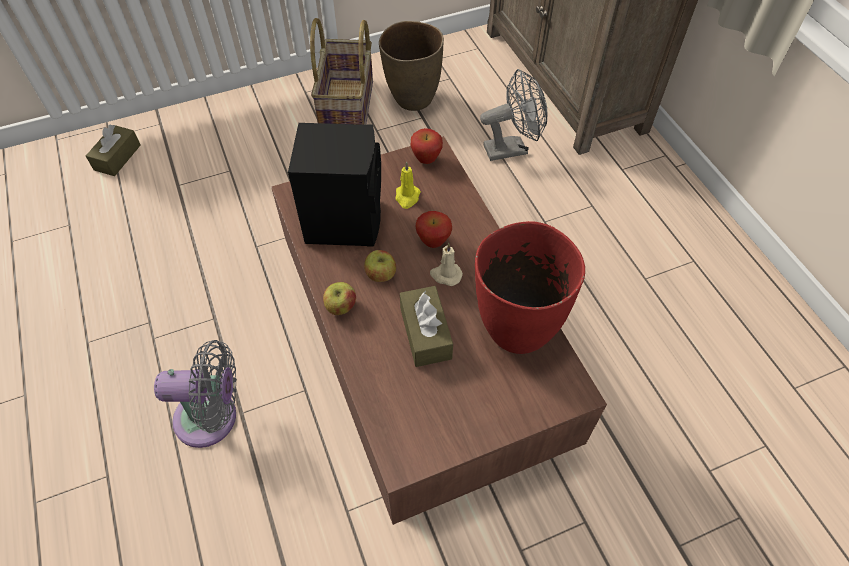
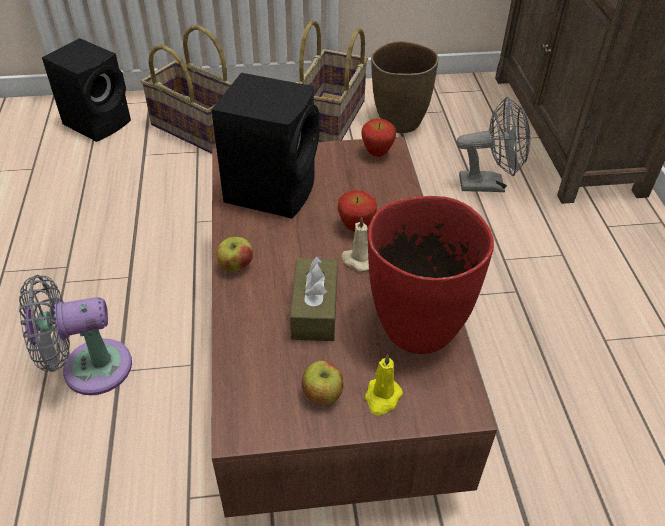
camera: 15 degrees right, 10 degrees down
(117, 157) = (99, 122): brown tissue box -> black speaker
(213, 418) = (89, 368): grey fan -> grey fan turned 150 degrees clockwise
(222, 144) = (199, 128): none -> basket
(380, 275) = (289, 245): apple -> apple (322, 394)
(407, 197) = (344, 182): yellow candle -> yellow candle (382, 398)

